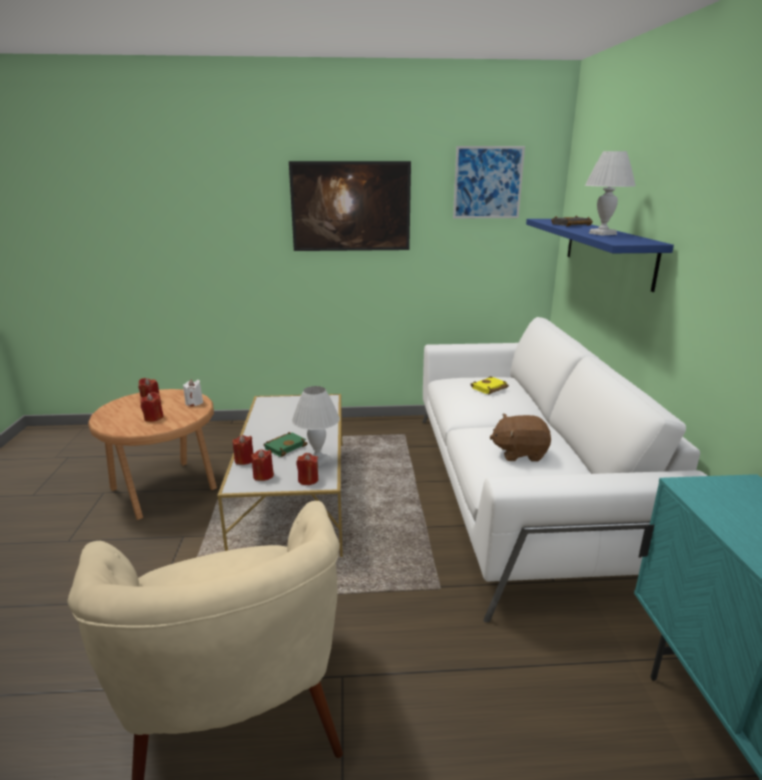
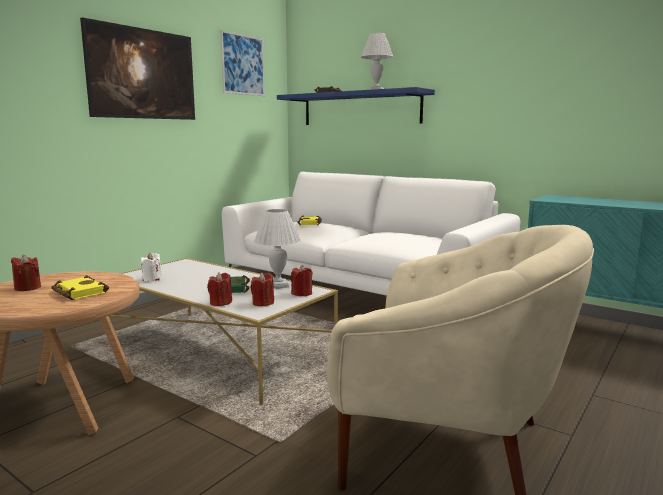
camera: 50 degrees left, 10 degrees down
(153, 418) = (78, 292): red candle -> yellow book
(194, 403) = (92, 276): white candle -> white candle (152, 279)
(519, 453) = (404, 238): brown plush toy -> none

